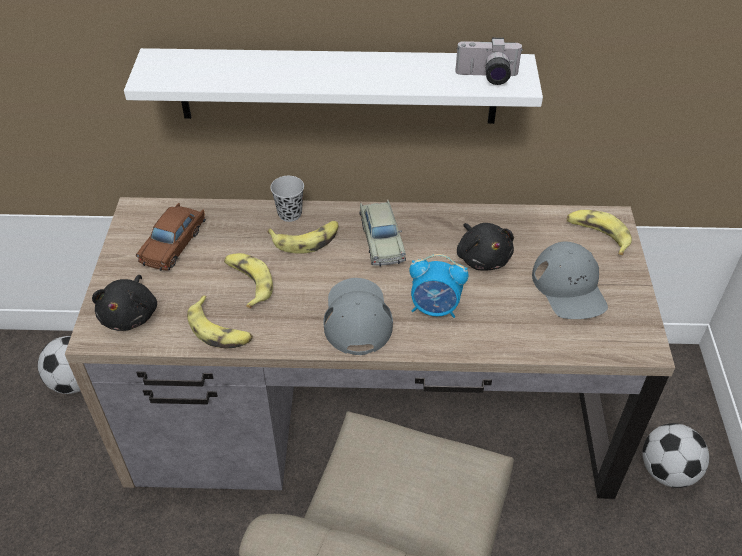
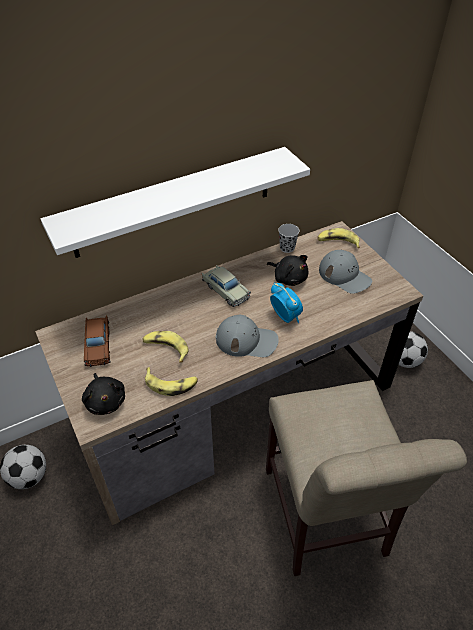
camera: 30 degrees left, 0 degrees up
(290, 214) = (159, 297): black cup -> black cup (287, 248)
(306, 240) = (181, 308): banana -> none
(357, 317) = (246, 340): grey cap -> grey cap turned 135 degrees clockwise
(435, 308) = (285, 316): alarm clock -> alarm clock turned 105 degrees counterclockwise
(487, 77) = (272, 167): camera -> none

